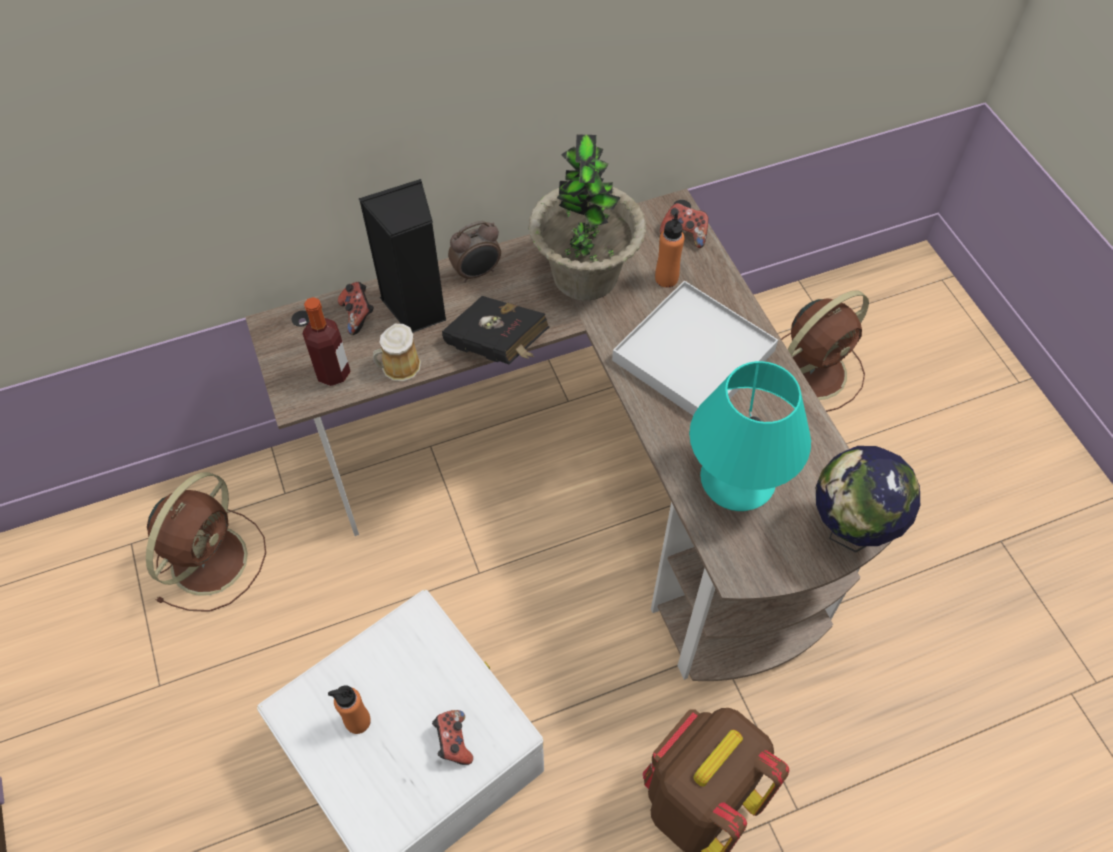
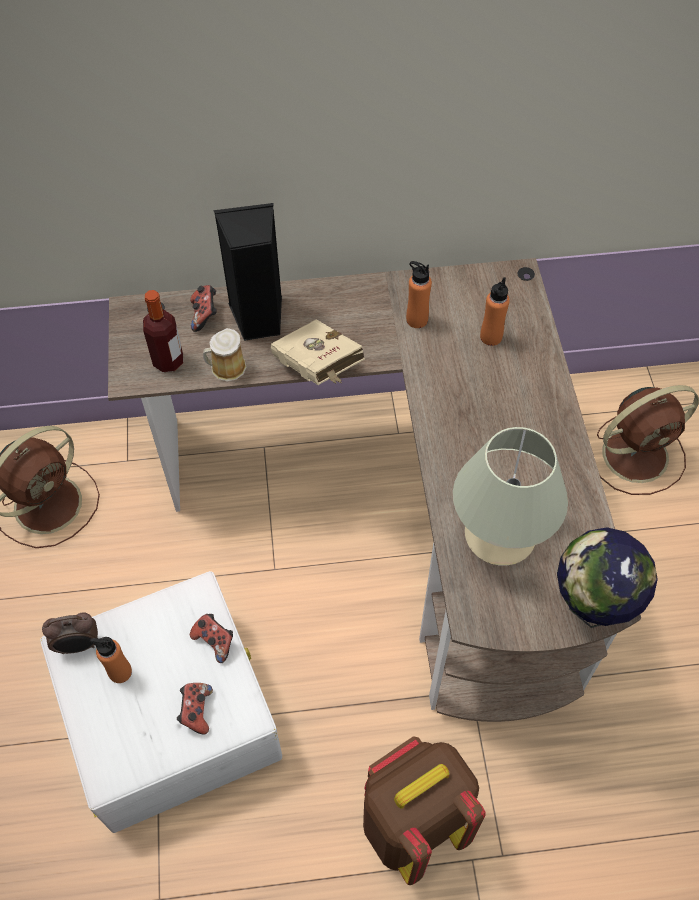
camera: 15 degrees right, 0 degrees up
(477, 273) = (320, 298): alarm clock -> alarm clock (79, 645)
(498, 348) = (319, 369): black book -> beige book
(585, 275) = (416, 319): potted plant -> orange bottle
(684, 234) = (520, 299): game controller -> game controller (215, 641)
(693, 355) = (494, 412): white tray -> none
(736, 479) = (499, 535): turquoise table lamp -> beige table lamp

